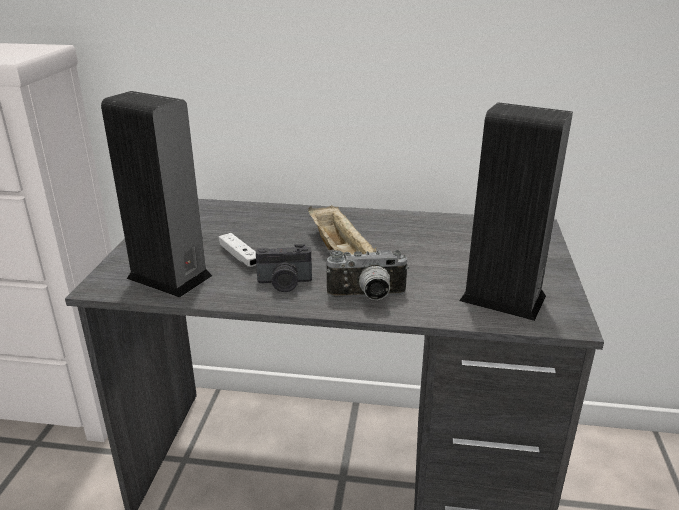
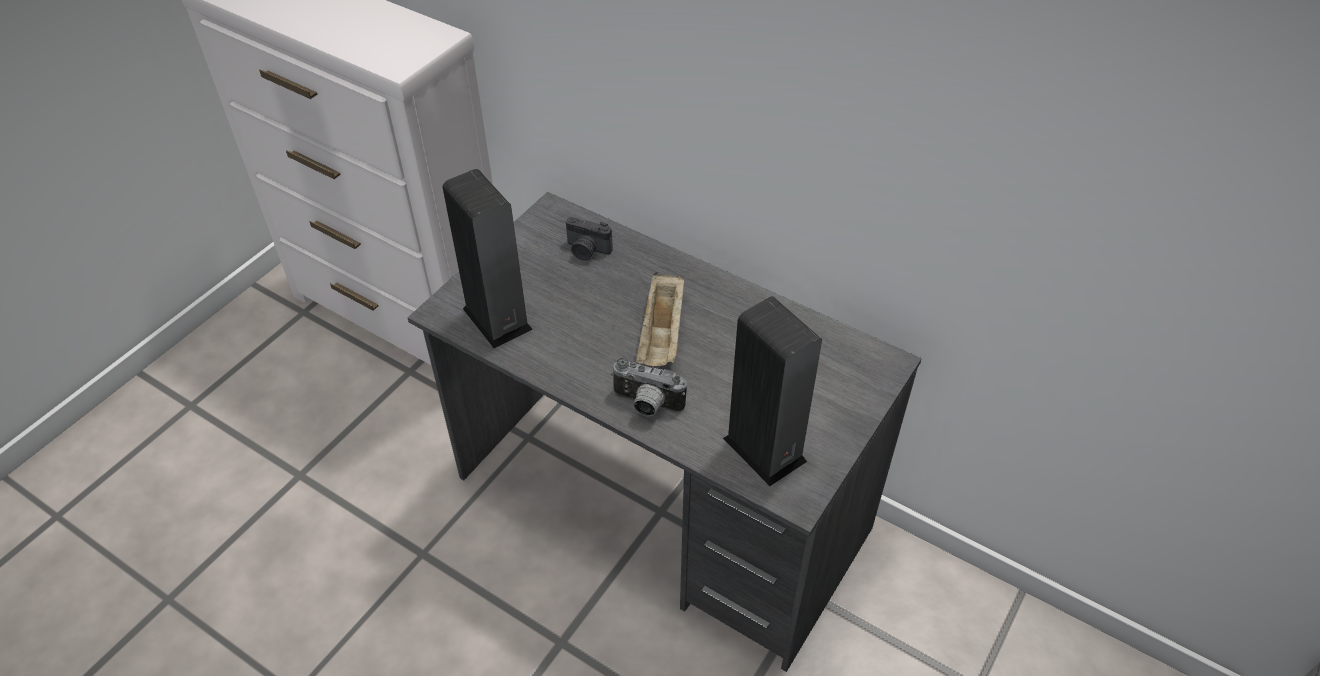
camera: 25 degrees right, 20 degrees up
(240, 257) = (568, 311): white game controller -> none
(284, 283) = (587, 361): camera -> camera (587, 250)

